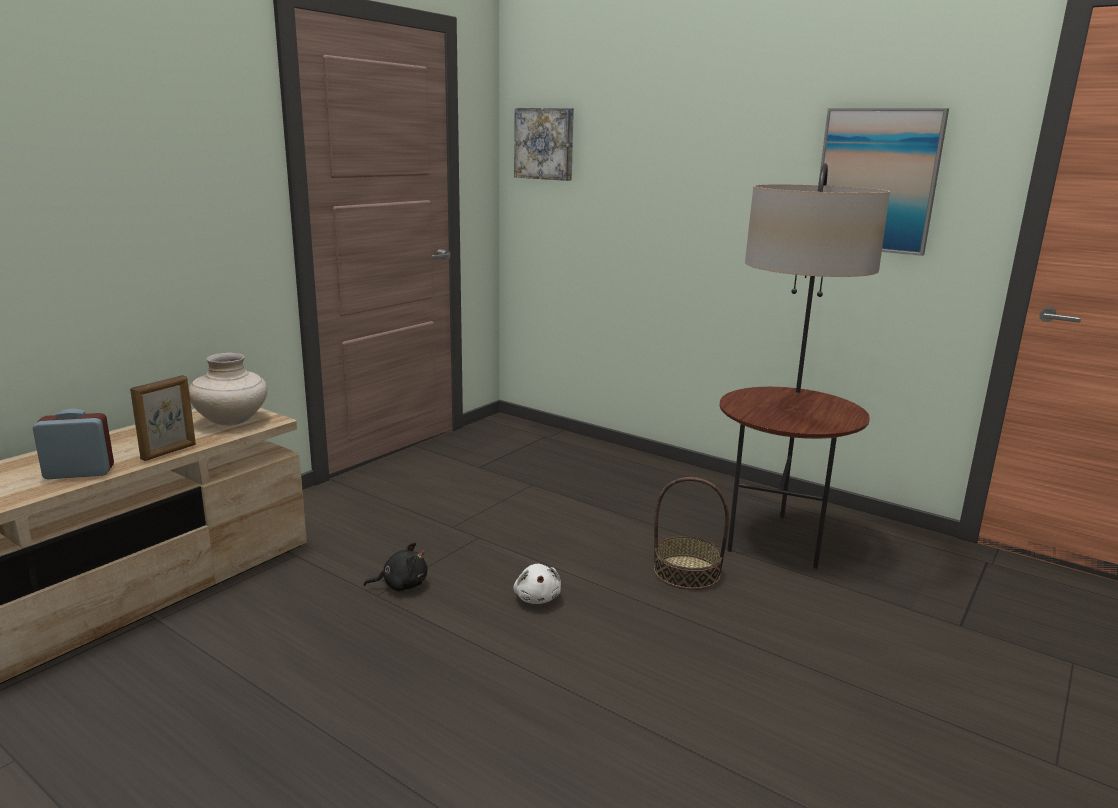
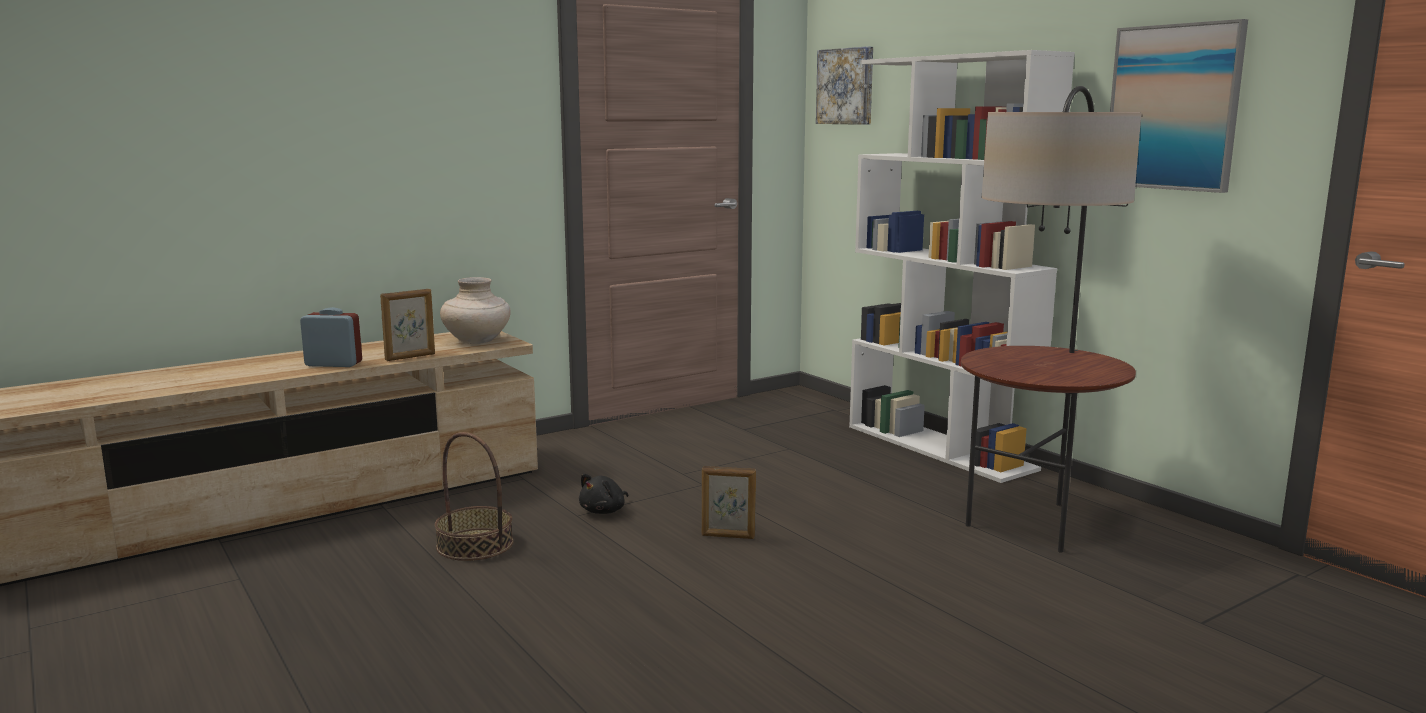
camera: 20 degrees right, 5 degrees down
(401, 585) = (604, 511): black plush toy -> black plush toy turned 120 degrees clockwise
(537, 597) = (728, 536): white plush toy -> picture frame
(656, 468) = (940, 447): none -> white bookcase
(687, 572) = (903, 537): basket -> basket (475, 544)

